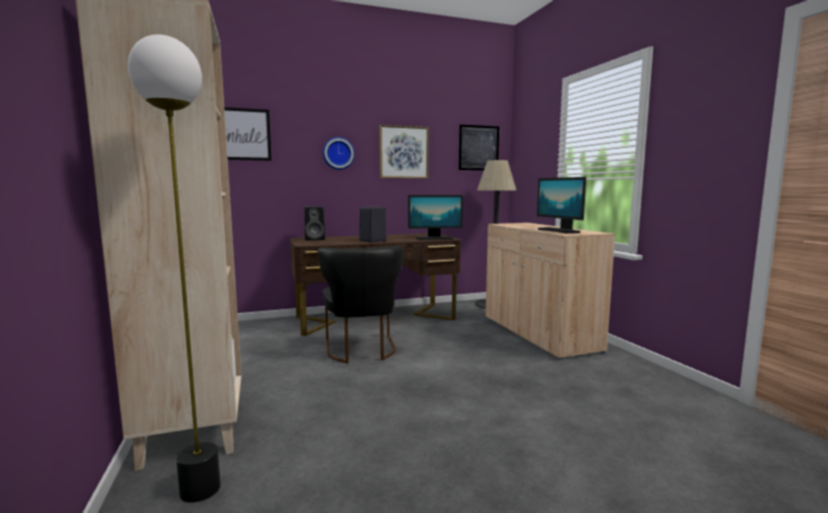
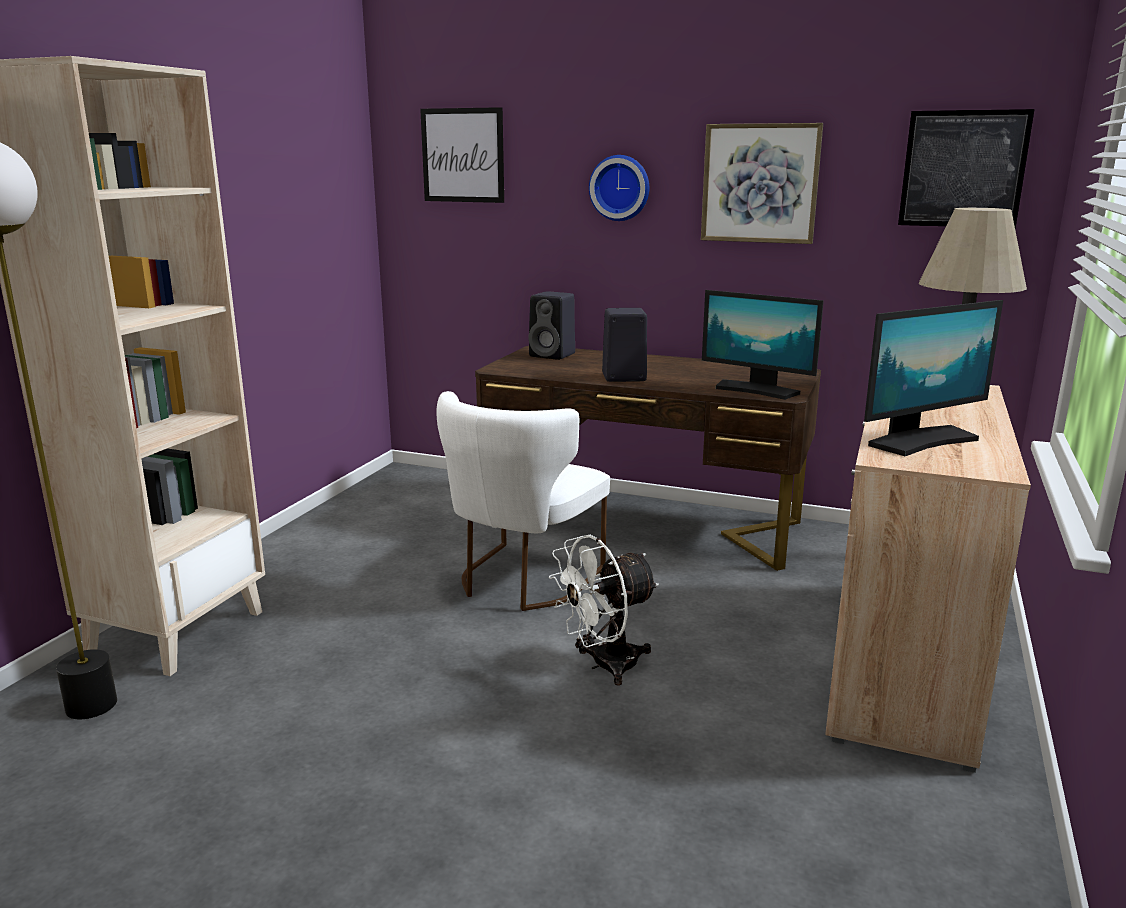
camera: 40 degrees right, 10 degrees up
(361, 350) = (522, 581): black chair -> white chair
(451, 366) = (604, 665): none -> white fan
(559, 231) = (921, 441): monitor -> monitor turned 135 degrees counterclockwise

